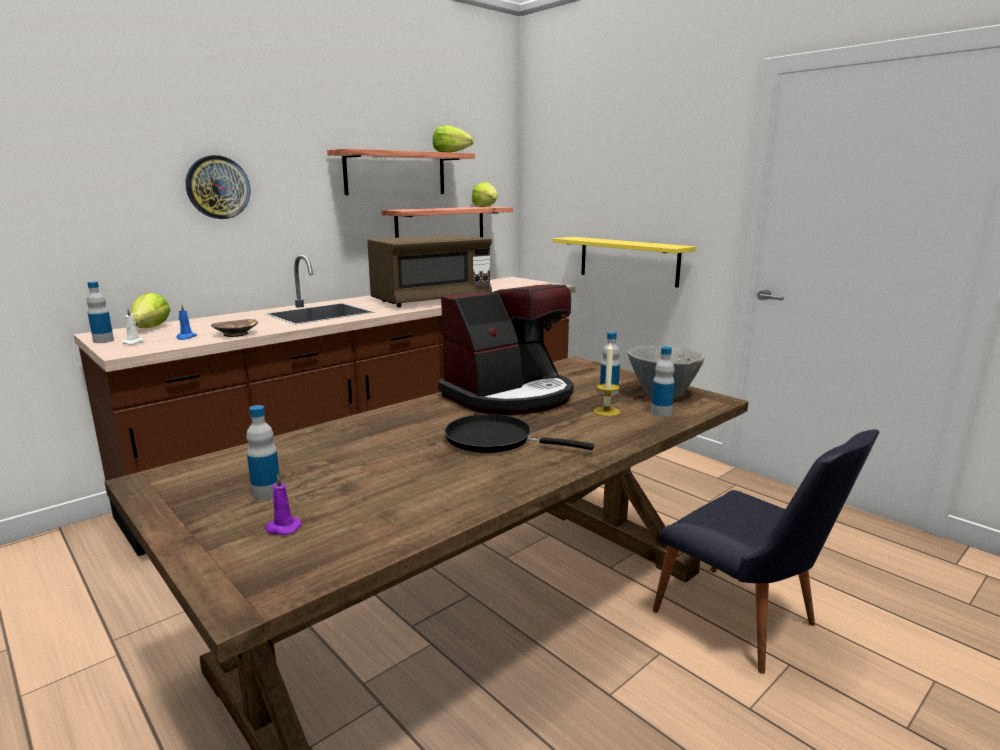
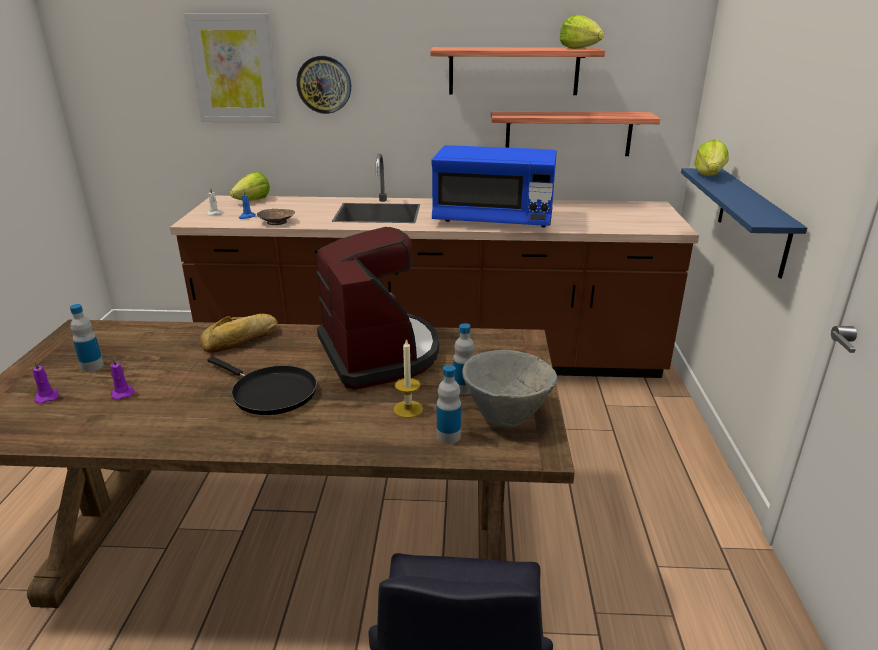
camera: 45 degrees right, 10 degrees up
(100, 169) = (234, 69): none -> picture
(103, 341) = (207, 207): bottle -> none
(363, 491) = (122, 393): none -> purple candle
(376, 425) = (242, 340): none -> bread
(431, 300) = (493, 220): brown microwave -> blue microwave
(486, 207) = (627, 114): lettuce -> lettuce (709, 175)
(495, 440) = (270, 393): black frying pan -> black frying pan turned 150 degrees clockwise
(509, 396) = (379, 353): coffee machine -> coffee machine turned 120 degrees counterclockwise
(628, 260) = (753, 220): yellow shelf -> blue shelf

